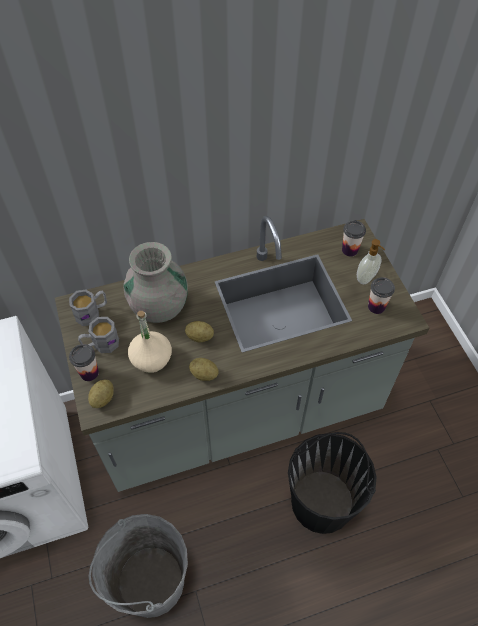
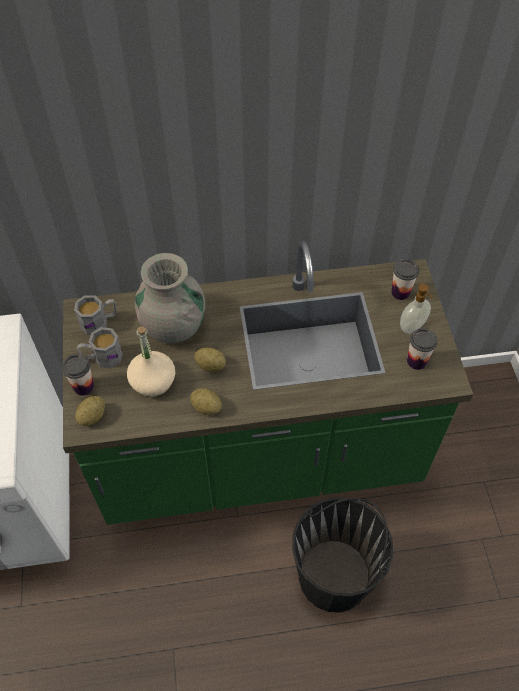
camera: 10 degrees right, 0 degrees up
(150, 581) = (126, 629): grey bucket -> none
(239, 411) = (259, 458): grey counter -> green counter

